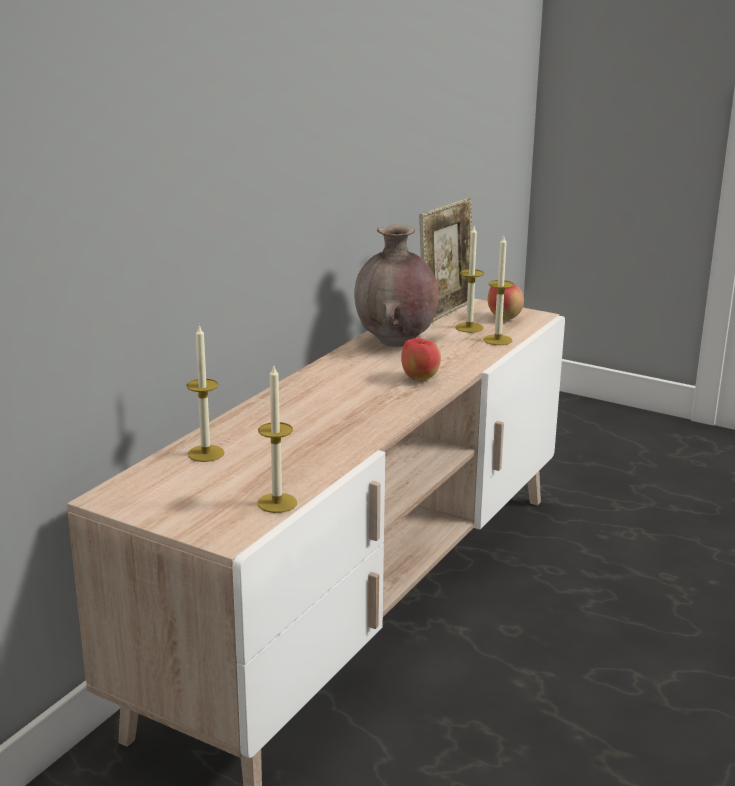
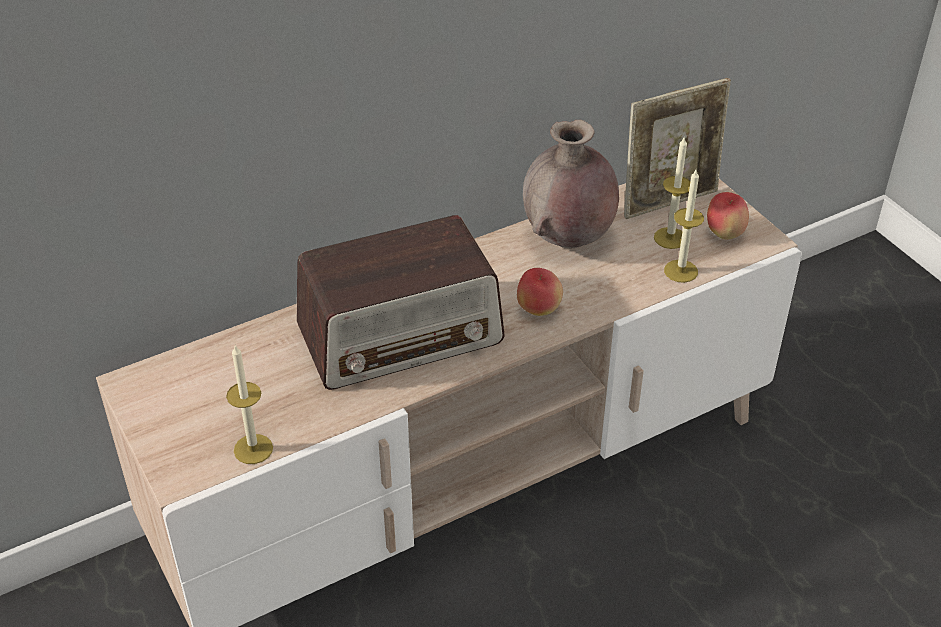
camera: 30 degrees right, 20 degrees up
(206, 453) = (251, 353): candle -> none
(326, 414) = (401, 335): none -> radio

